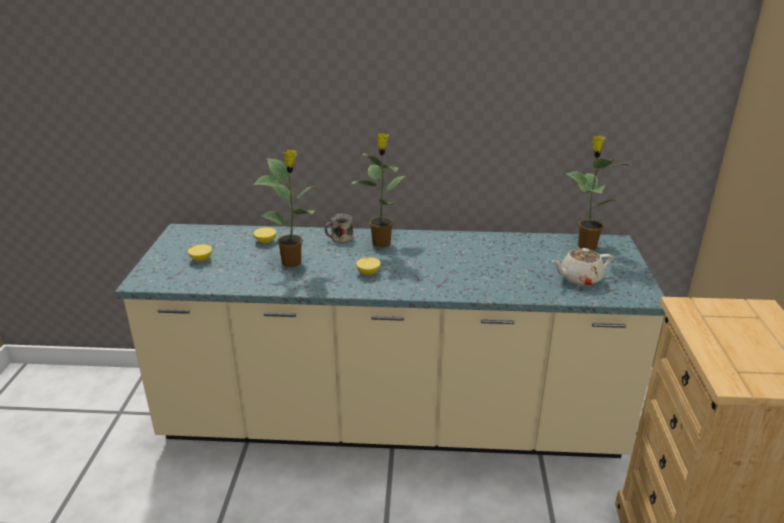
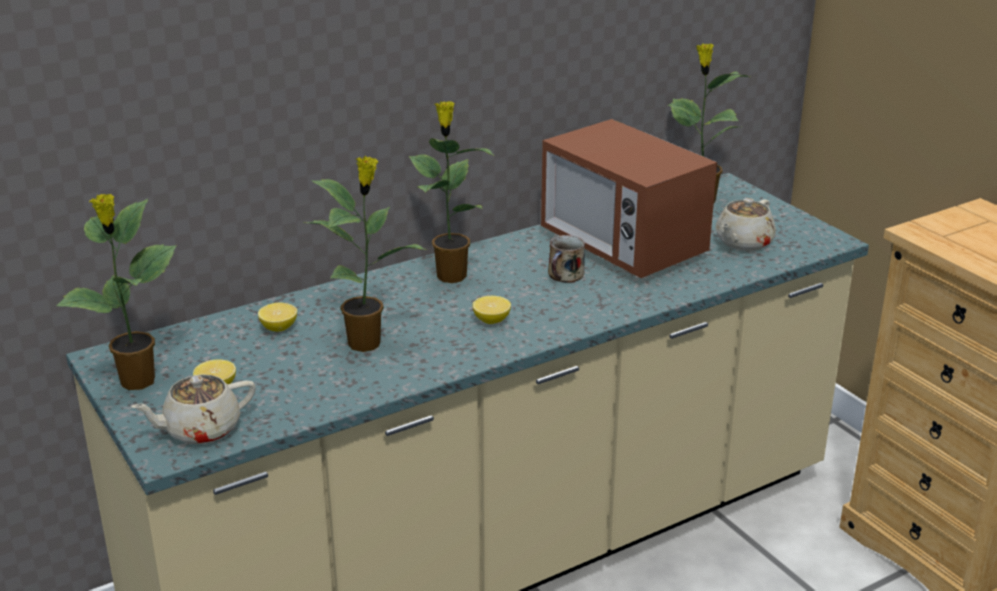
camera: 35 degrees left, 0 degrees up
(167, 276) = (200, 429): none -> beige teapot
(175, 245) = (137, 382): none -> potted plant
(340, 238) = (384, 287): mug -> mug (565, 275)
(497, 257) = (622, 247): none -> microwave

